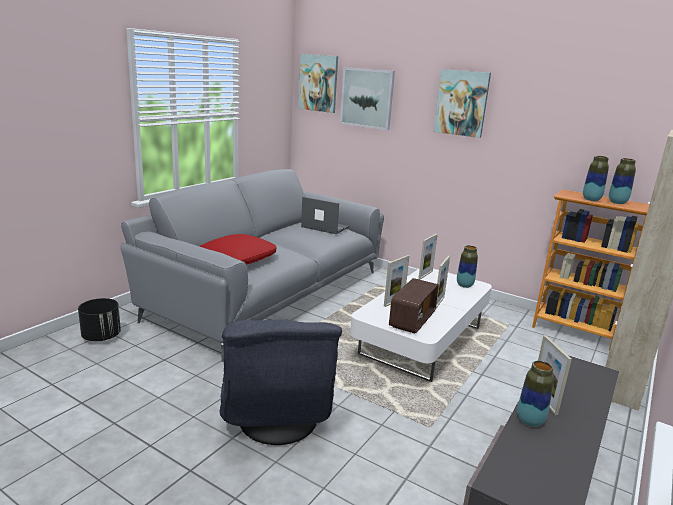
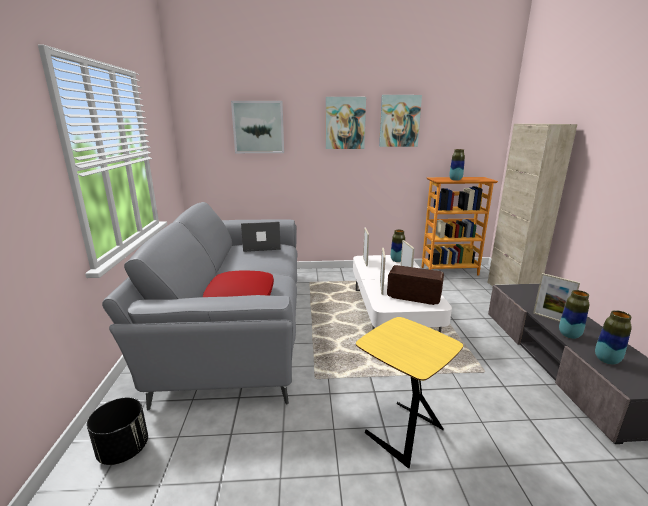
camera: 35 degrees left, 0 degrees up
(275, 420) = (401, 431): grey armchair -> yellow side table
(318, 83) = (203, 118): picture -> picture (399, 121)
(412, 320) = (414, 297): radio -> radio turned 60 degrees counterclockwise
(617, 202) = (468, 179): vase -> vase (606, 360)

